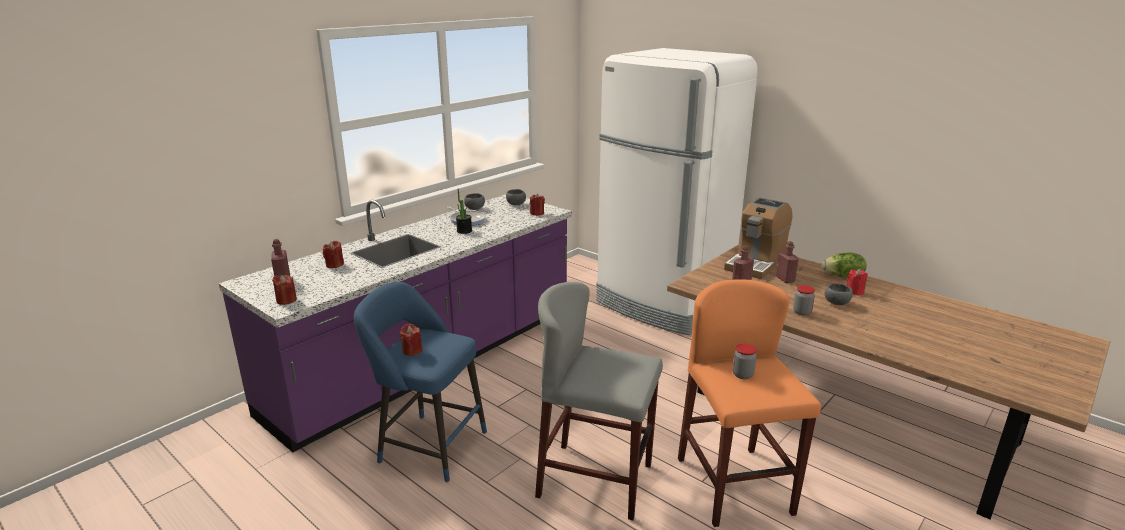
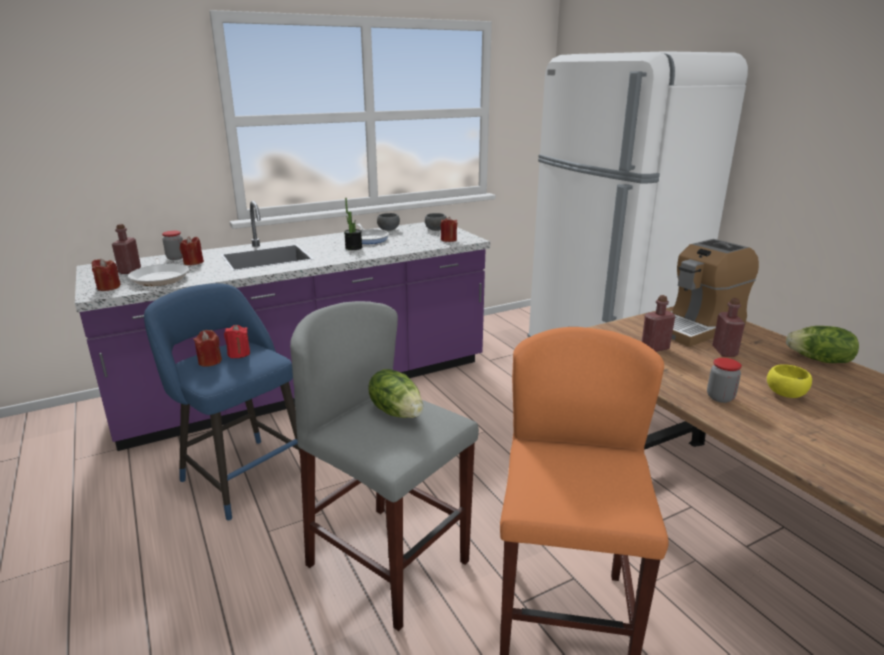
camera: 20 degrees right, 0 degrees up
(323, 284) = (160, 278): none -> frying pan
(605, 361) = (397, 411): none -> lettuce
(742, 375) = (567, 467): jar -> jar (176, 258)
(837, 303) = (786, 394): grey bowl -> yellow bowl
(855, 291) = (826, 383): red candle -> red candle (239, 354)

